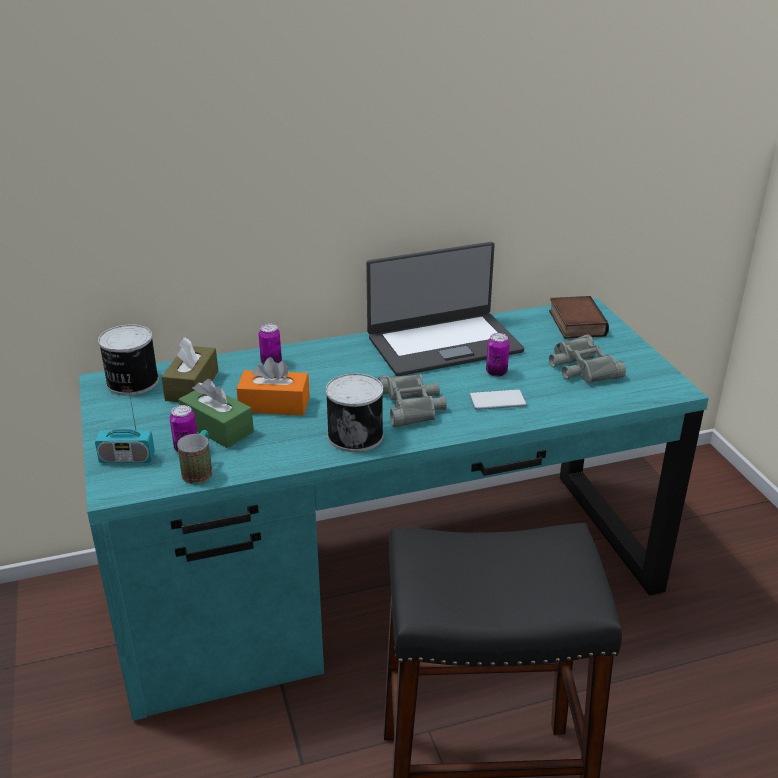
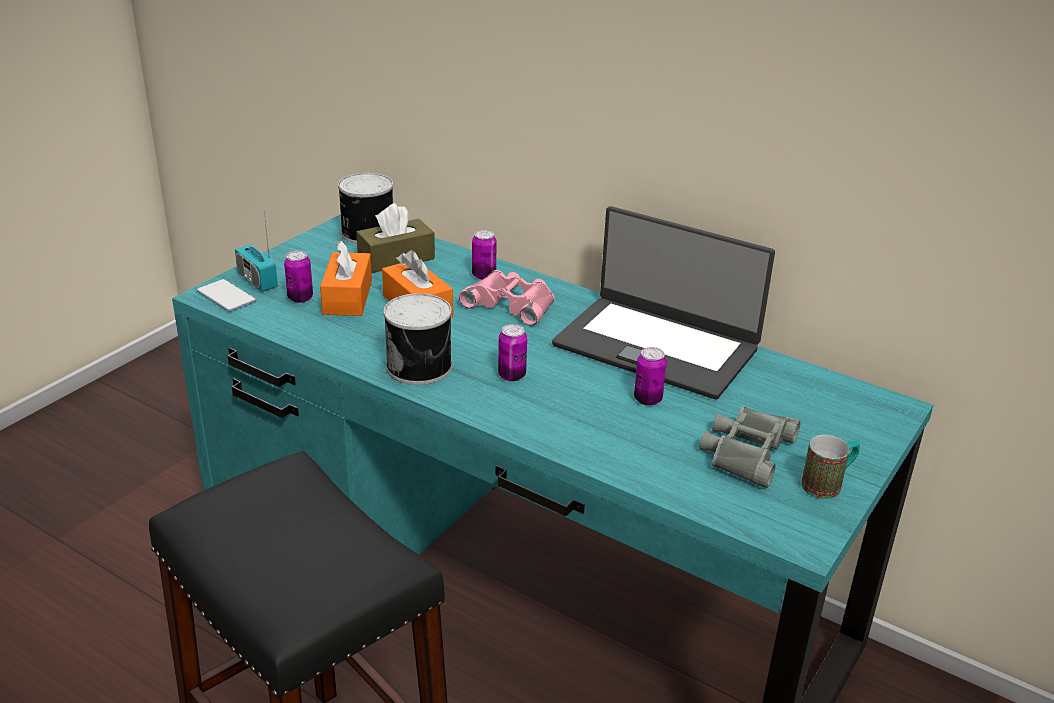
camera: 50 degrees right, 0 degrees up
(200, 470) = (276, 317): mug -> mug (828, 484)
(217, 428) = (347, 297): green tissue box -> orange tissue box
(324, 368) = (511, 303): none -> pink binoculars
(412, 405) = (512, 375): grey binoculars -> can
(497, 401) = (591, 421): phone -> phone (226, 297)
(575, 323) = (841, 410): book -> none

